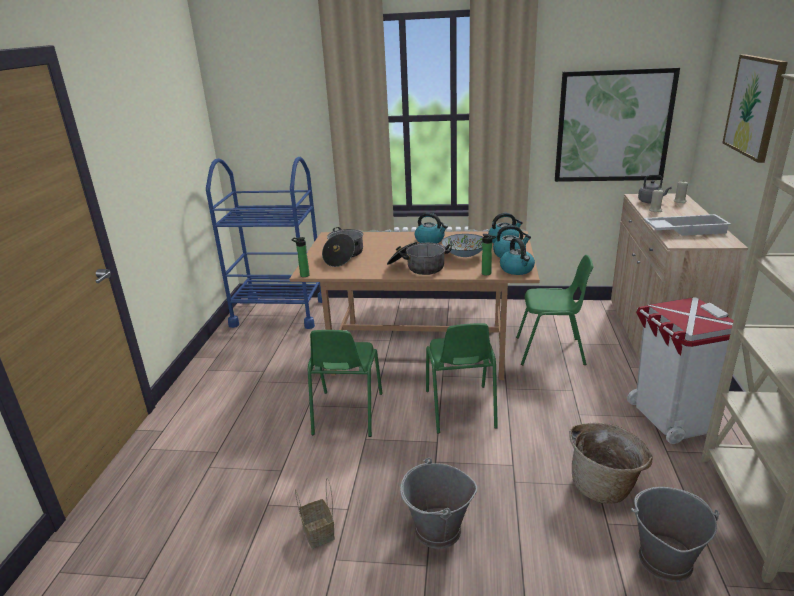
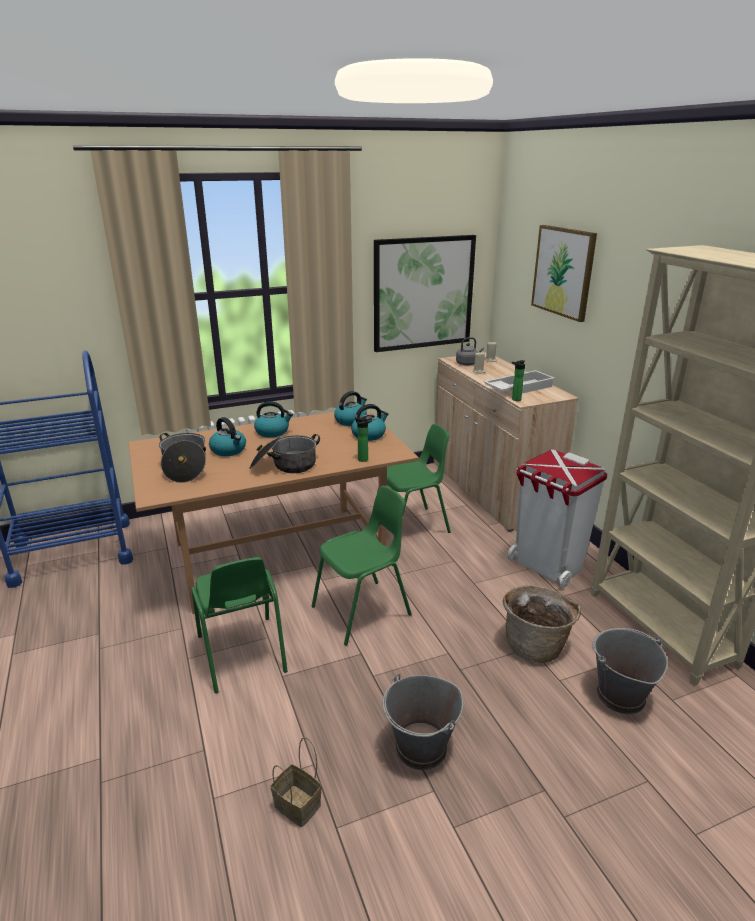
camera: 30 degrees left, 0 degrees up
(303, 275) = (152, 500): bottle -> bottle (515, 399)
(460, 409) = (363, 611): green chair -> green chair turned 90 degrees counterclockwise
(465, 254) = (324, 442): bowl -> none
(517, 269) = (389, 450): kettle -> kettle (229, 450)

